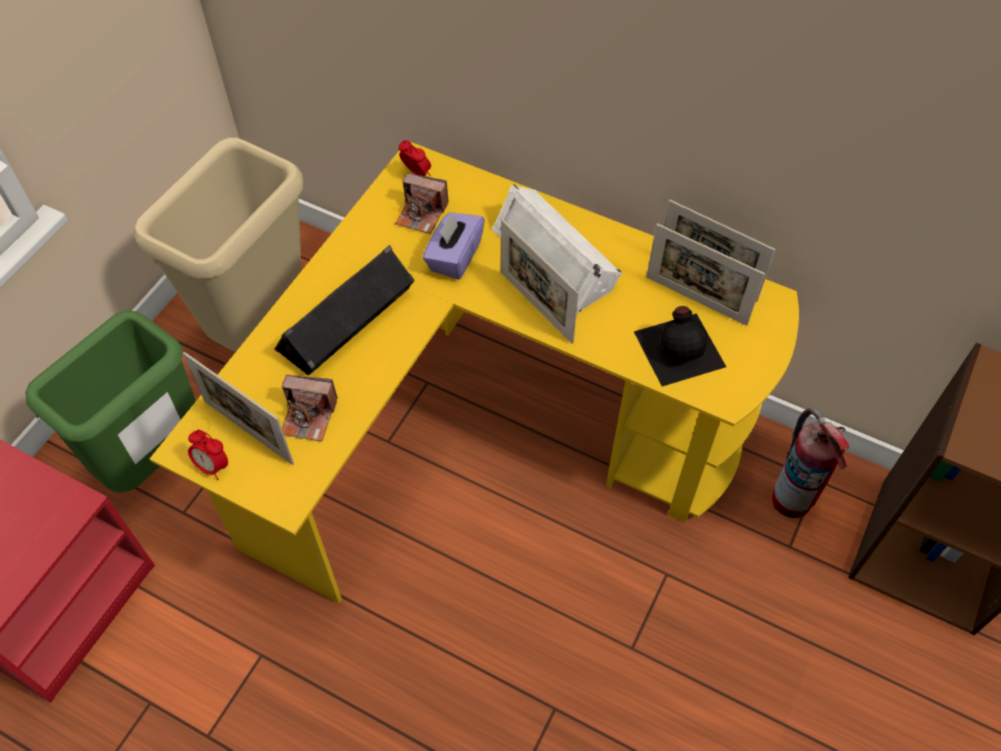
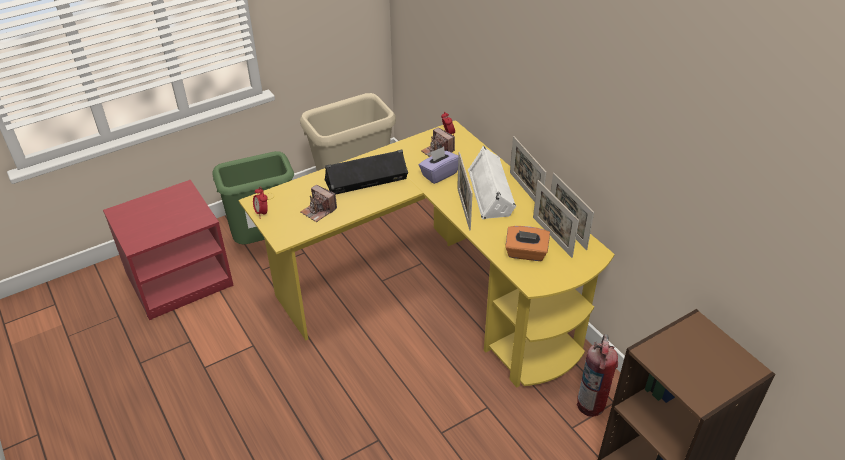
camera: 30 degrees right, 15 degrees down
(248, 432) = (287, 206): picture frame -> picture frame (525, 190)
(680, 347) = (526, 253): black bottle -> orange tissue box

